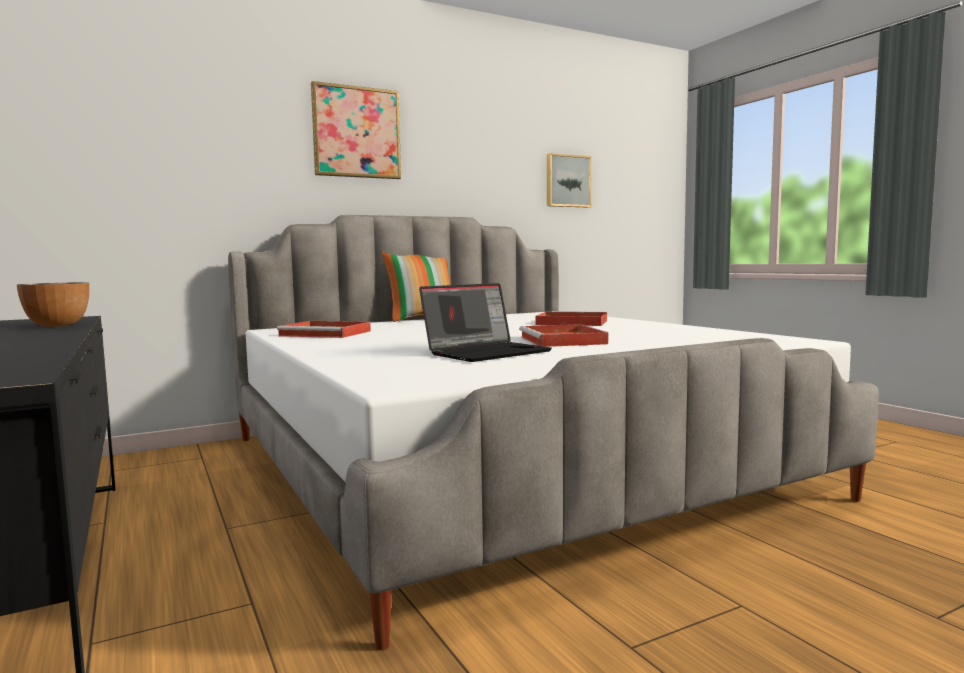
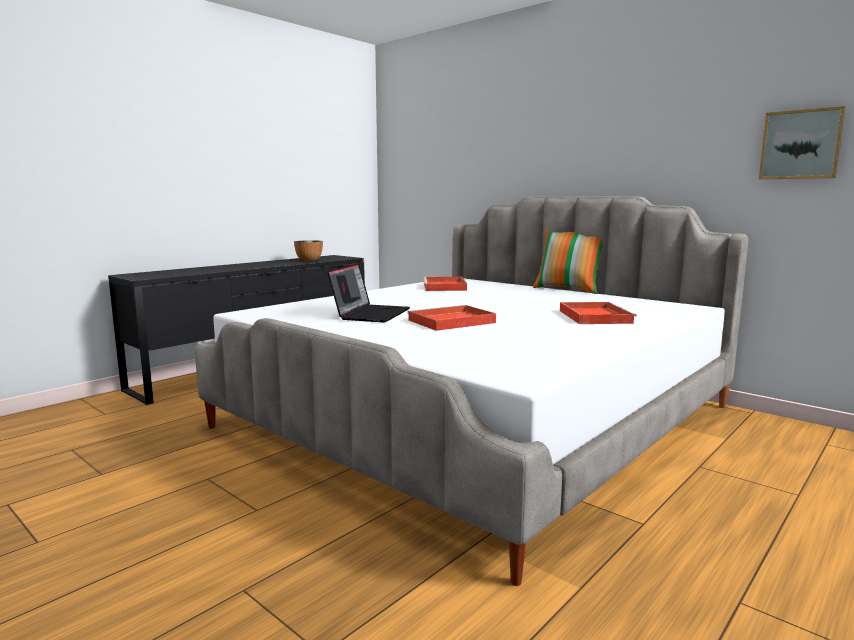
camera: 70 degrees right, 5 degrees up
(356, 132) = (552, 126): picture -> none
(487, 352) = (370, 314): laptop -> laptop turned 105 degrees counterclockwise

